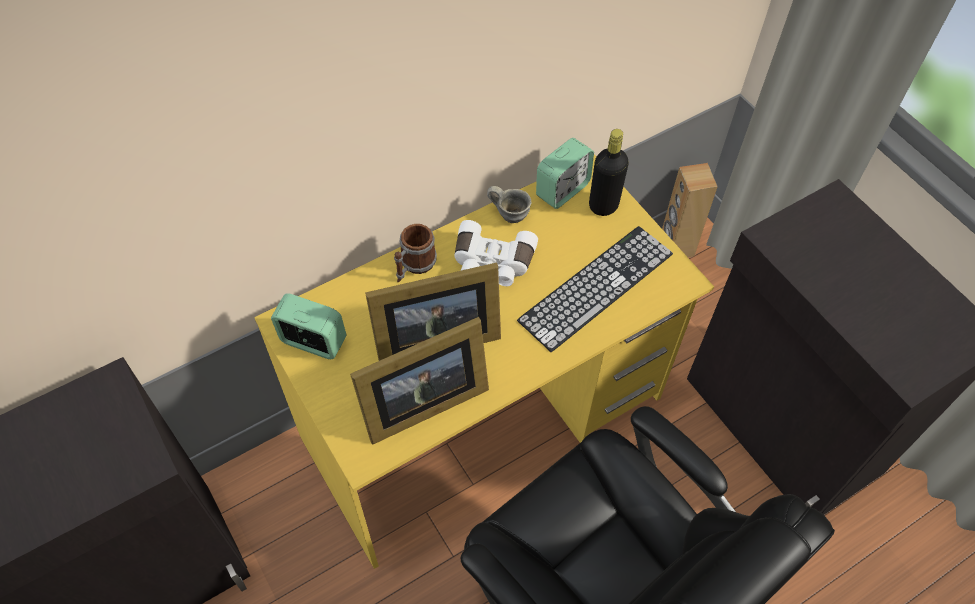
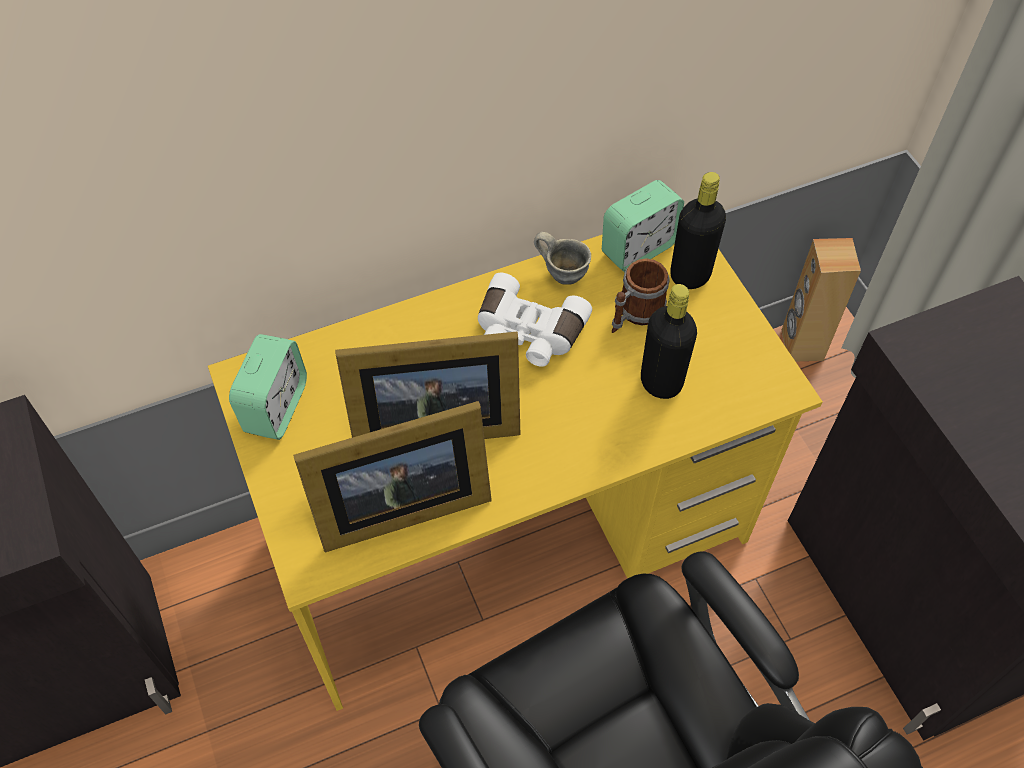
camera: 10 degrees right, 0 degrees up
(313, 341) = (276, 407): alarm clock -> alarm clock turned 75 degrees clockwise
(414, 266) = (424, 325): mug -> mug (634, 314)
(596, 287) = (661, 382): keyboard -> black bottle

